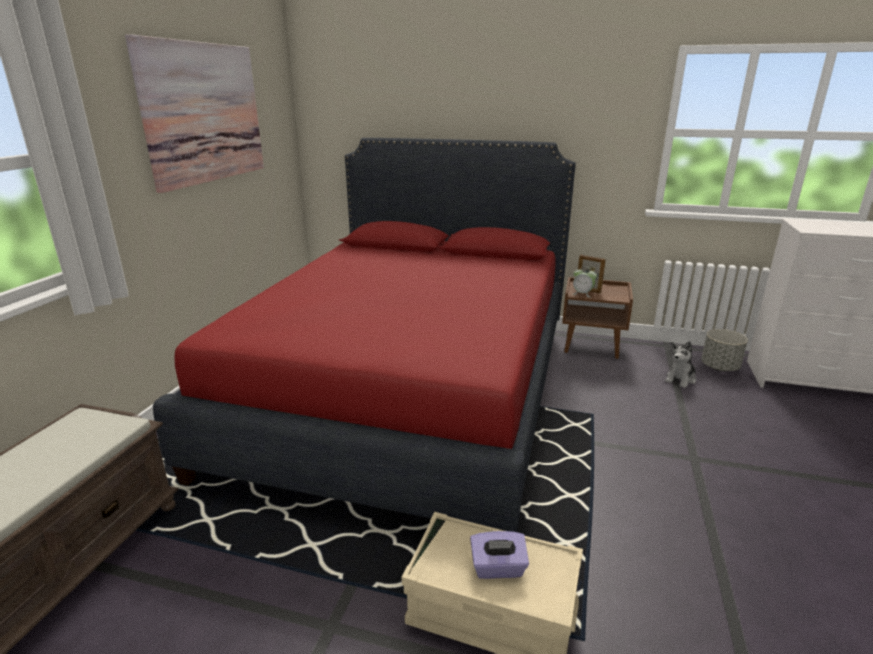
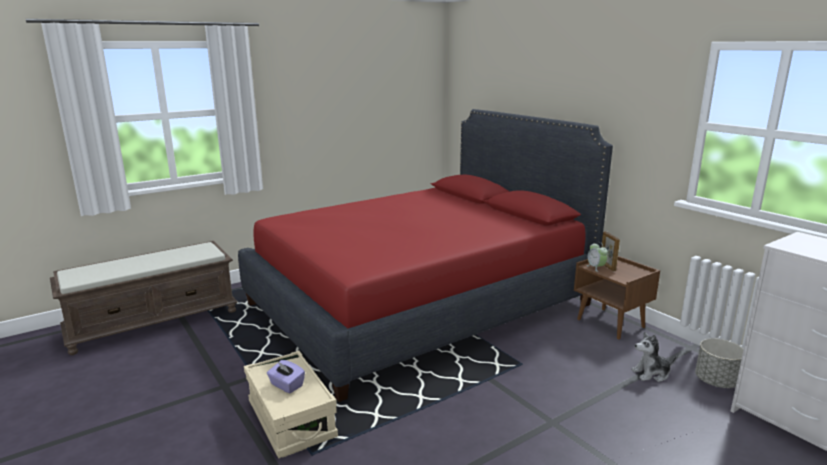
camera: 40 degrees right, 5 degrees down
(204, 113) = (349, 88): picture -> none

